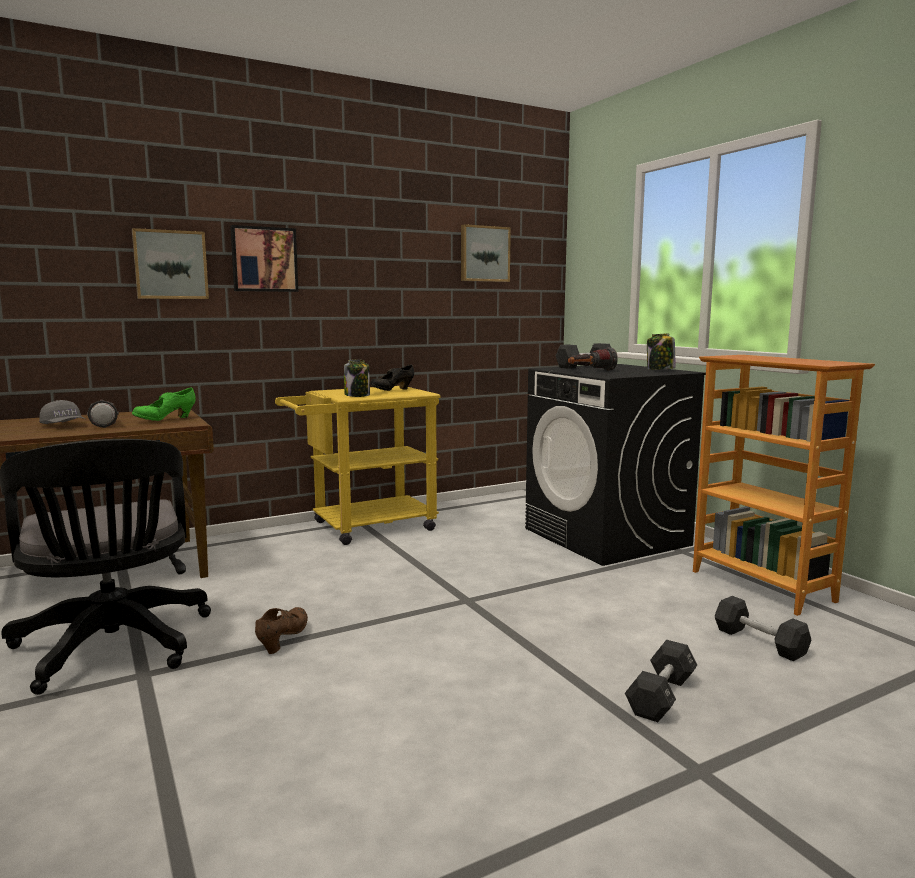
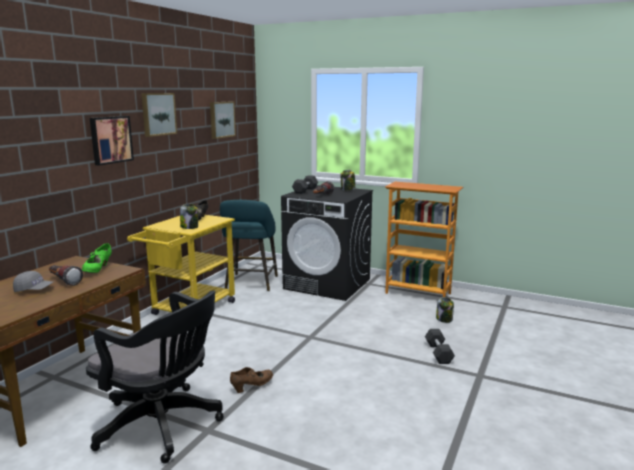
camera: 35 degrees left, 5 degrees up
(170, 265) = (55, 152): picture -> picture (158, 114)
(283, 639) = (252, 386): brown shoe -> brown shoe turned 75 degrees clockwise
(490, 514) = (251, 284): none -> turquoise stool
(759, 642) = (444, 319): black dumbbell -> jar

